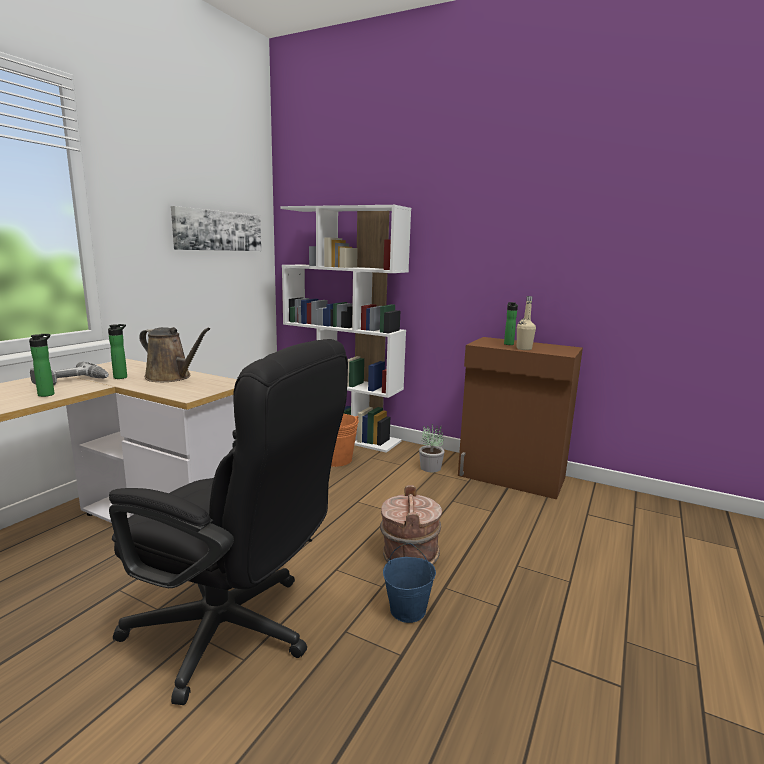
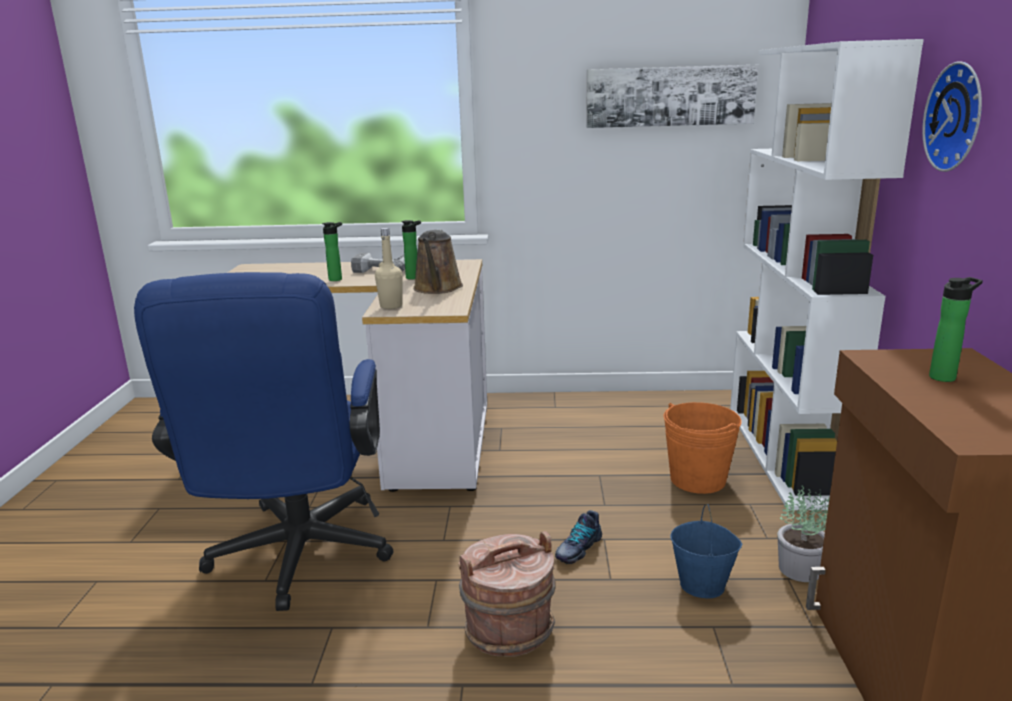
camera: 65 degrees right, 5 degrees up
(236, 632) = (297, 560): black office chair -> blue office chair
(357, 511) = (577, 548): none -> shoe
(408, 610) = (394, 664): blue bucket -> blue bucket (703, 585)
(444, 243) = (959, 117): none -> wall clock
(524, 349) = (924, 396): beige bottle -> beige bottle (391, 306)

